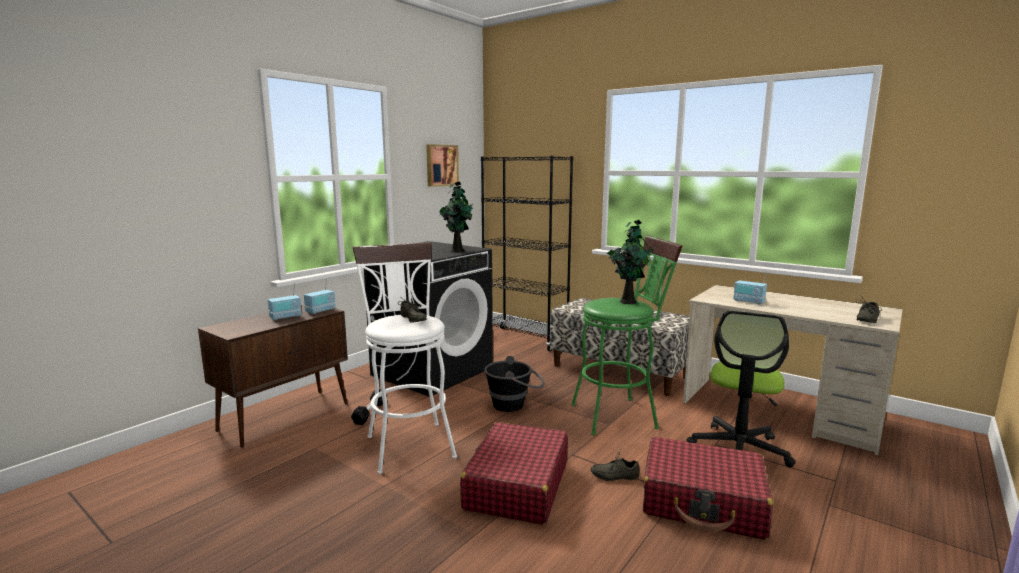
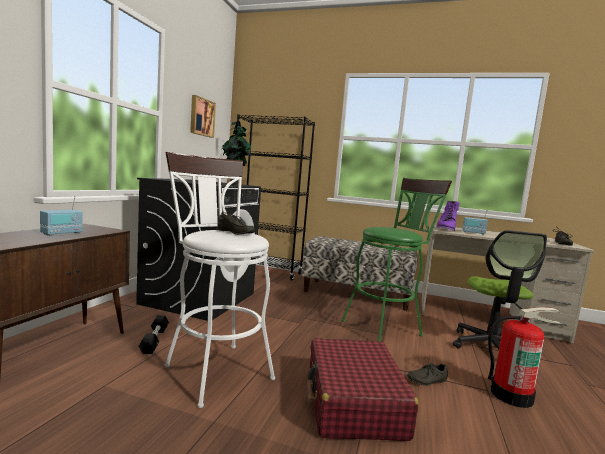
camera: 20 degrees left, 5 degrees down
(320, 311) = (102, 230): radio -> none
(515, 405) = (295, 324): black bucket -> none
(628, 301) = (399, 228): potted plant -> none
(703, 502) = (511, 395): red suitcase -> fire extinguisher
(718, 295) = (446, 229): none -> purple boot

